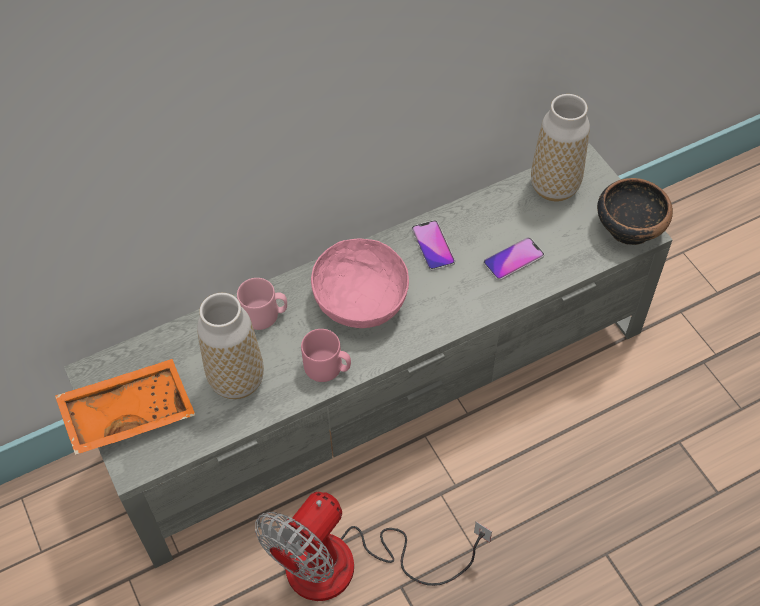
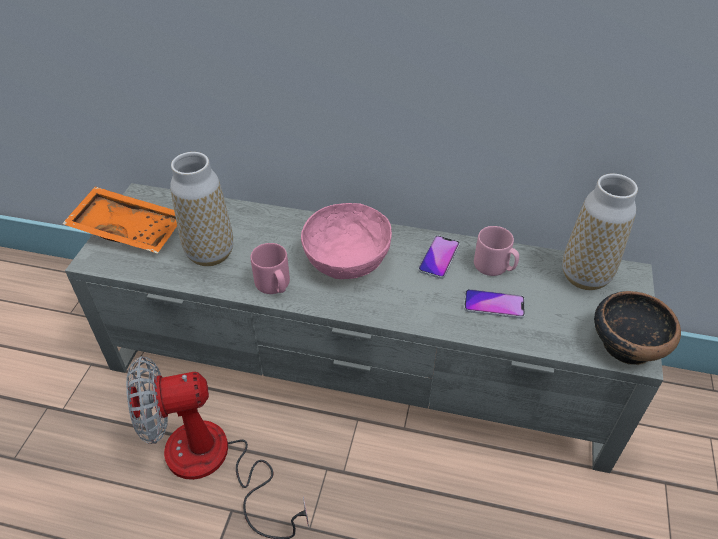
camera: 40 degrees right, 10 degrees down
(265, 315) = (274, 228): pink mug -> pink mug (494, 266)

